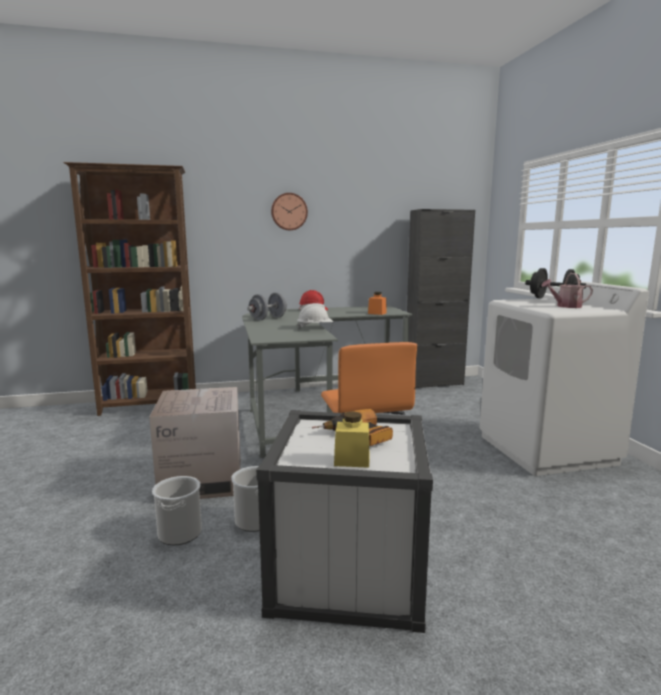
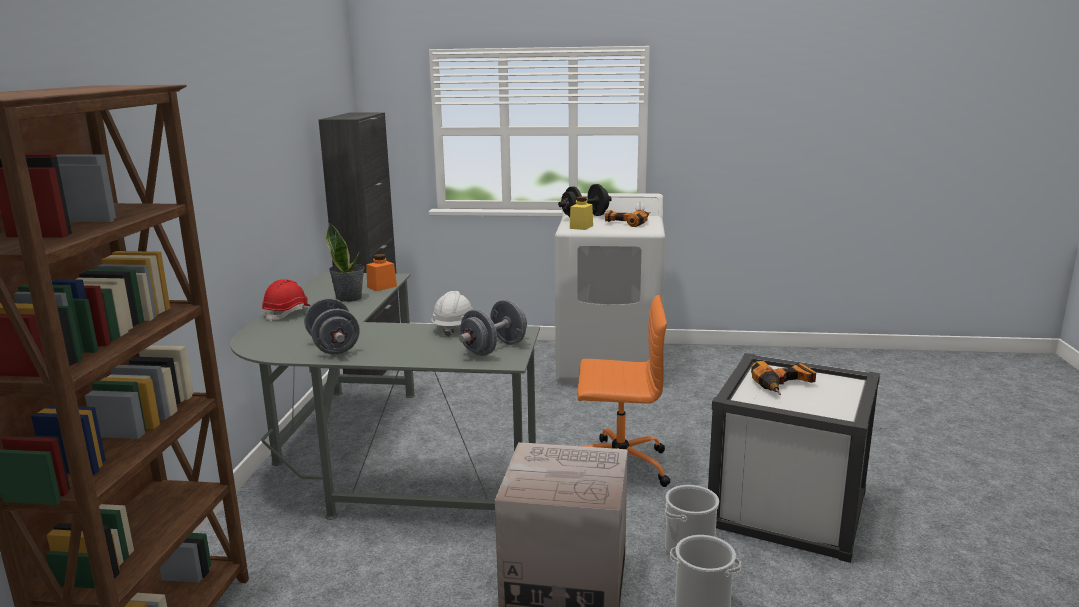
camera: 70 degrees left, 5 degrees up
(284, 336) = (494, 349): none -> grey dumbbell
(289, 211) = (216, 146): wall clock -> none
(349, 312) = (349, 298): none -> potted plant
(352, 460) = (835, 395): yellow jar -> yellow jar (581, 227)
(565, 306) = (627, 222): watering can -> power drill

